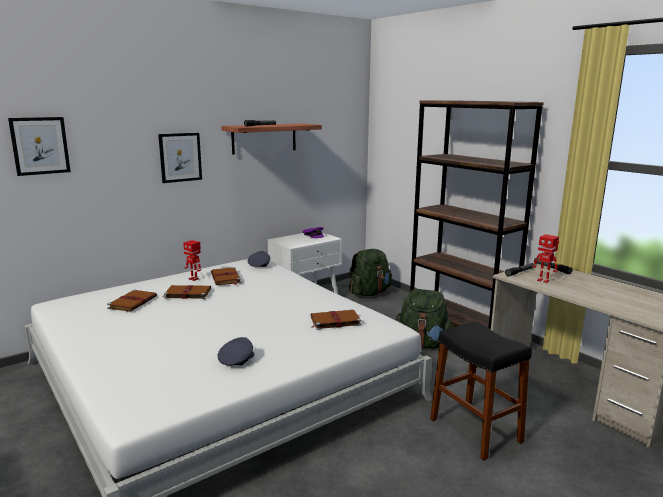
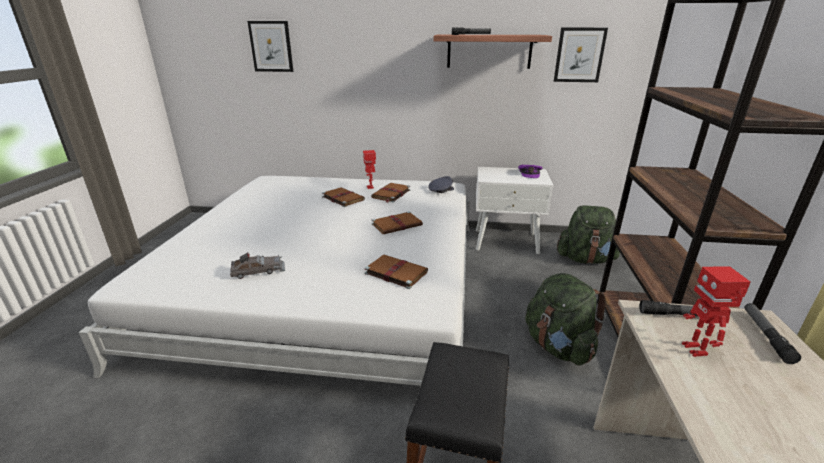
camera: 45 degrees right, 10 degrees up
(133, 302) = (302, 193): brown book -> brown book (397, 225)
(180, 157) = (390, 66): picture -> picture (579, 55)
(236, 359) = (258, 271): grey cap -> grey toy car

